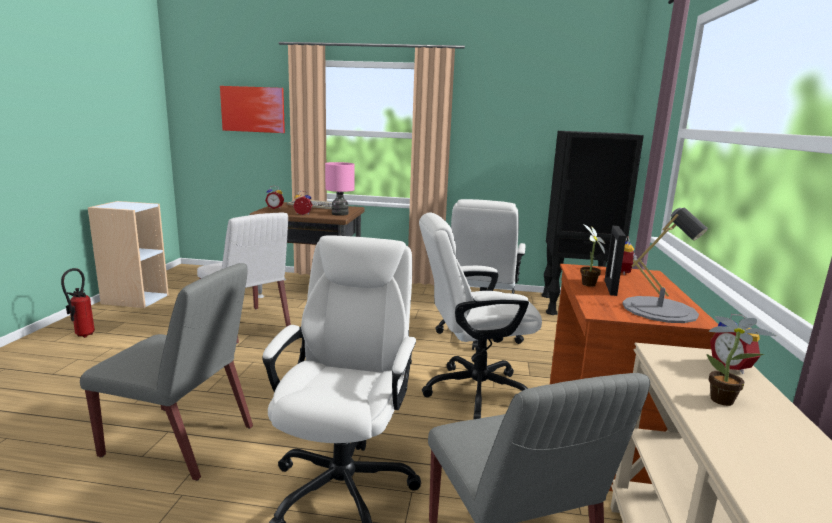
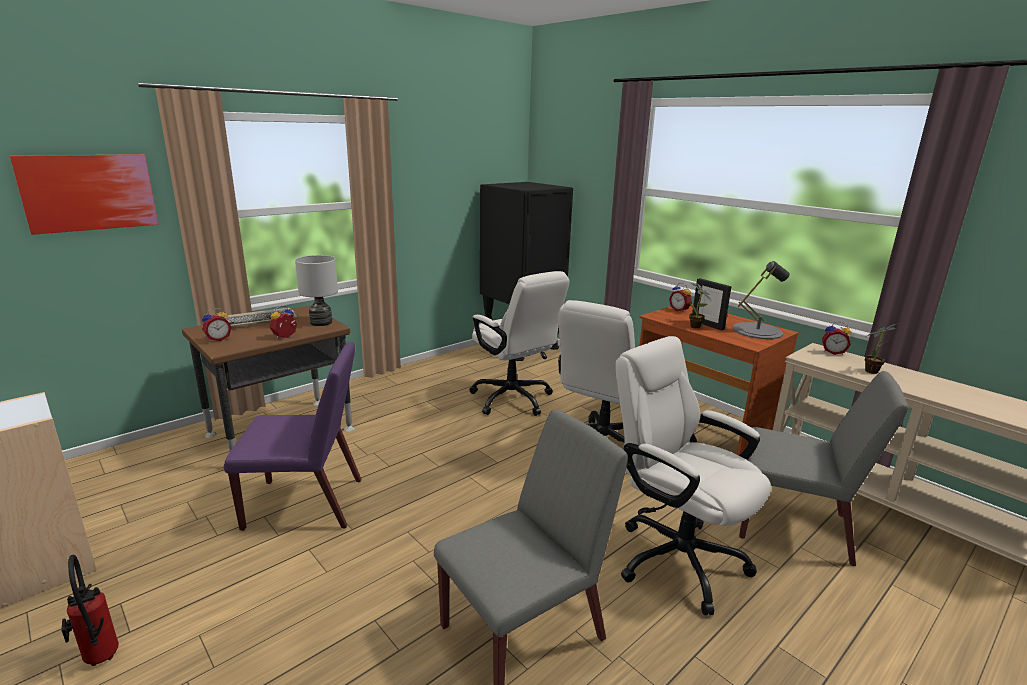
camera: 50 degrees left, 5 degrees up
(247, 325) = (306, 504): white chair -> purple chair
(340, 214) = (321, 322): pink table lamp -> grey table lamp

